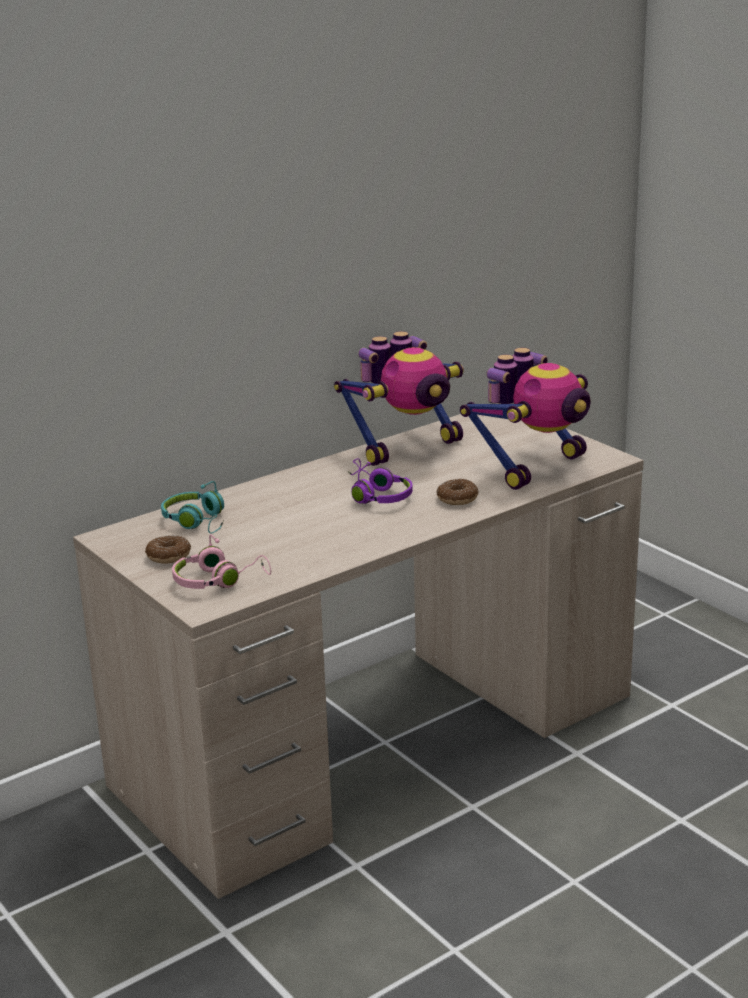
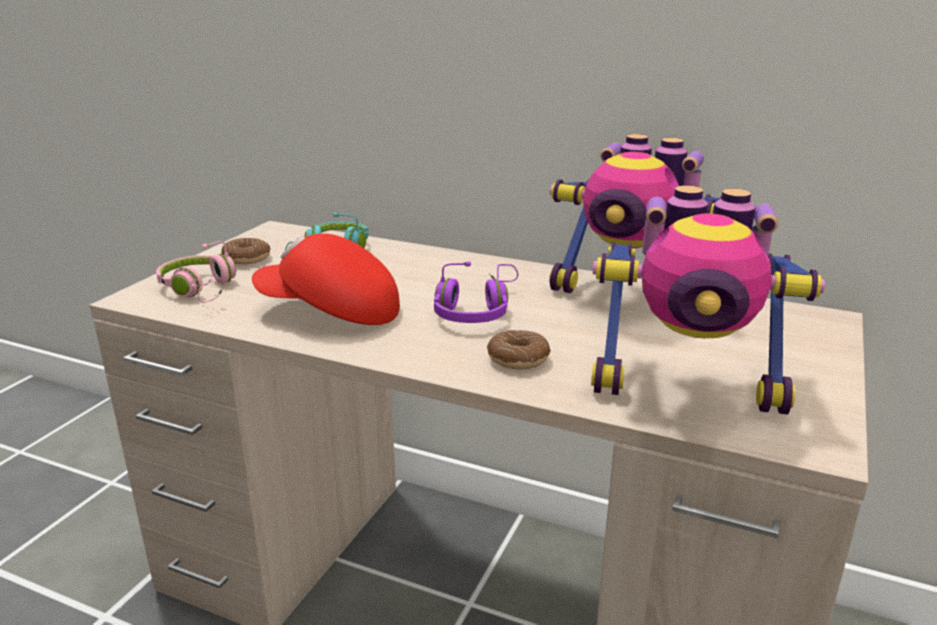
camera: 60 degrees right, 0 degrees up
(324, 540) = (330, 312): none -> red cap

